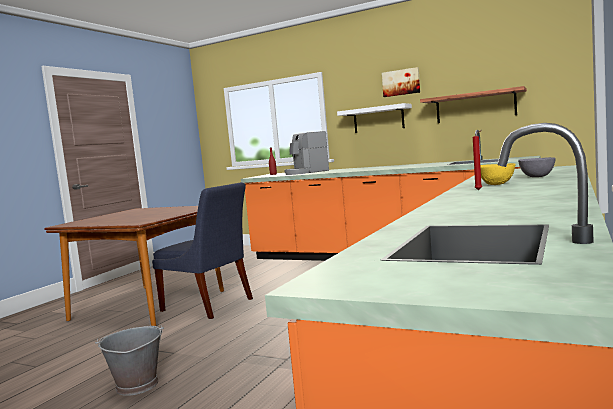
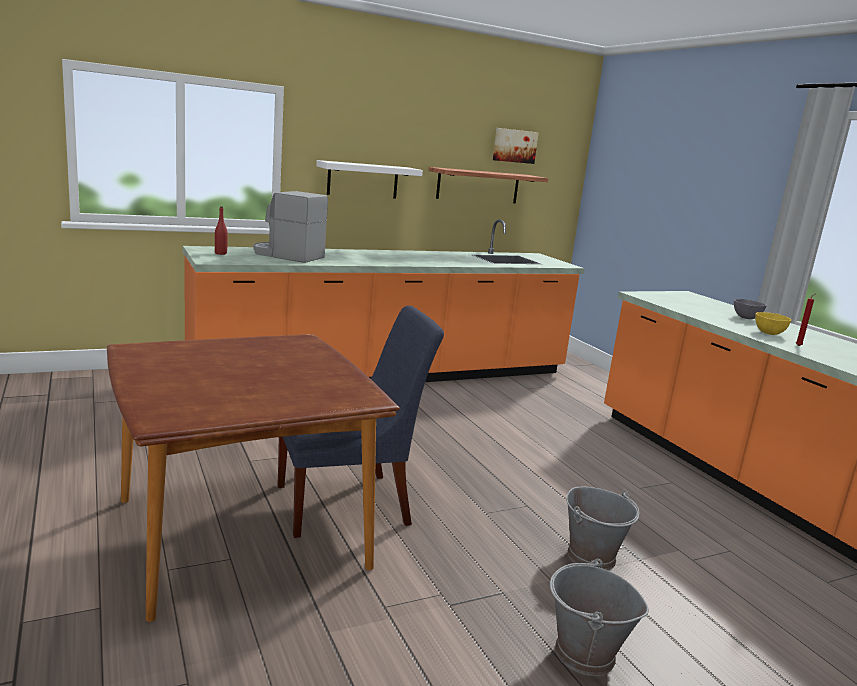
camera: 55 degrees left, 10 degrees up
(254, 356) = (592, 556): none -> grey bucket
(306, 172) = (287, 255): coffee machine -> coffee machine turned 105 degrees clockwise
(401, 82) = (400, 135): picture -> picture (514, 146)

